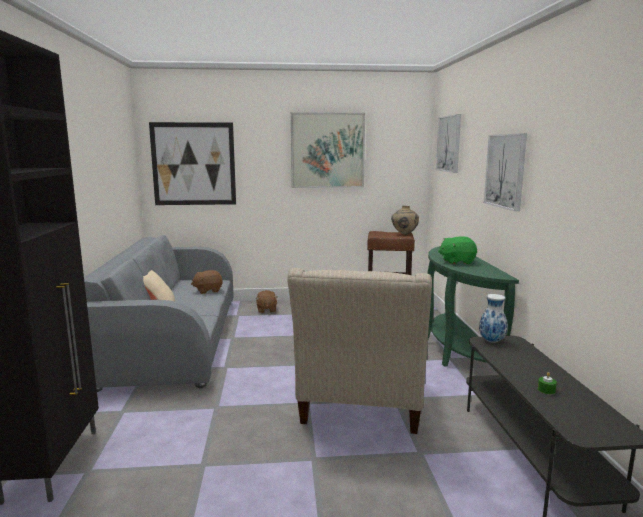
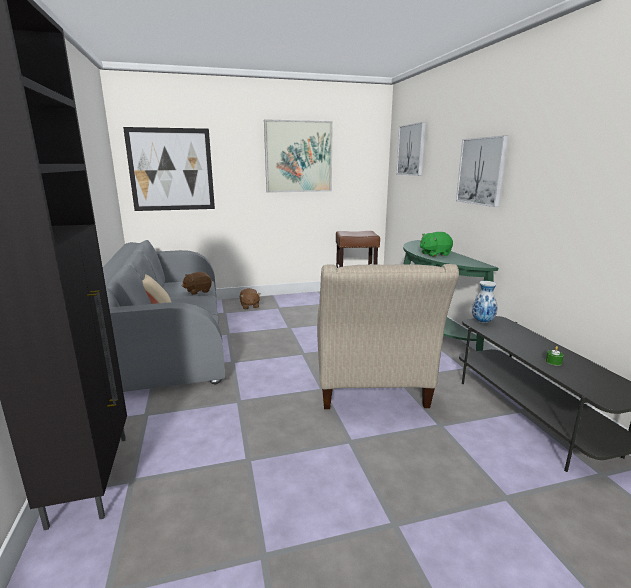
camera: 10 degrees left, 5 degrees up
(404, 234) = (369, 233): beige vase -> none

